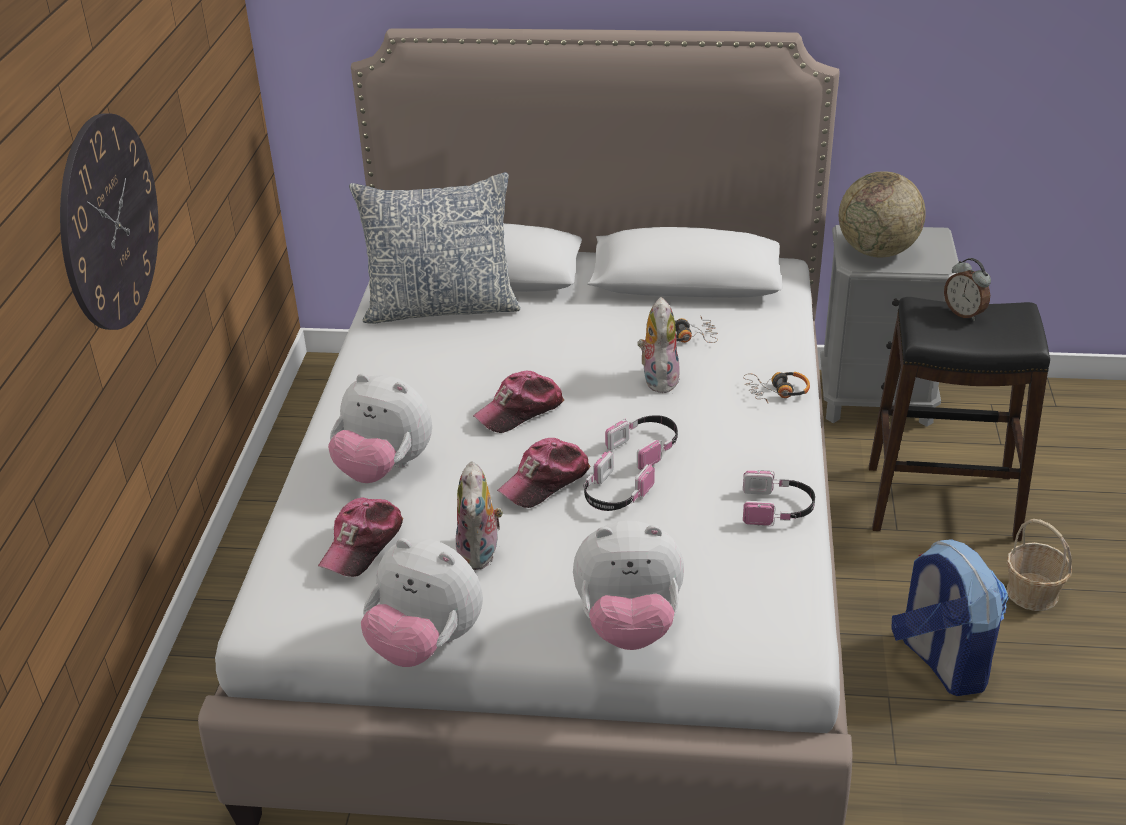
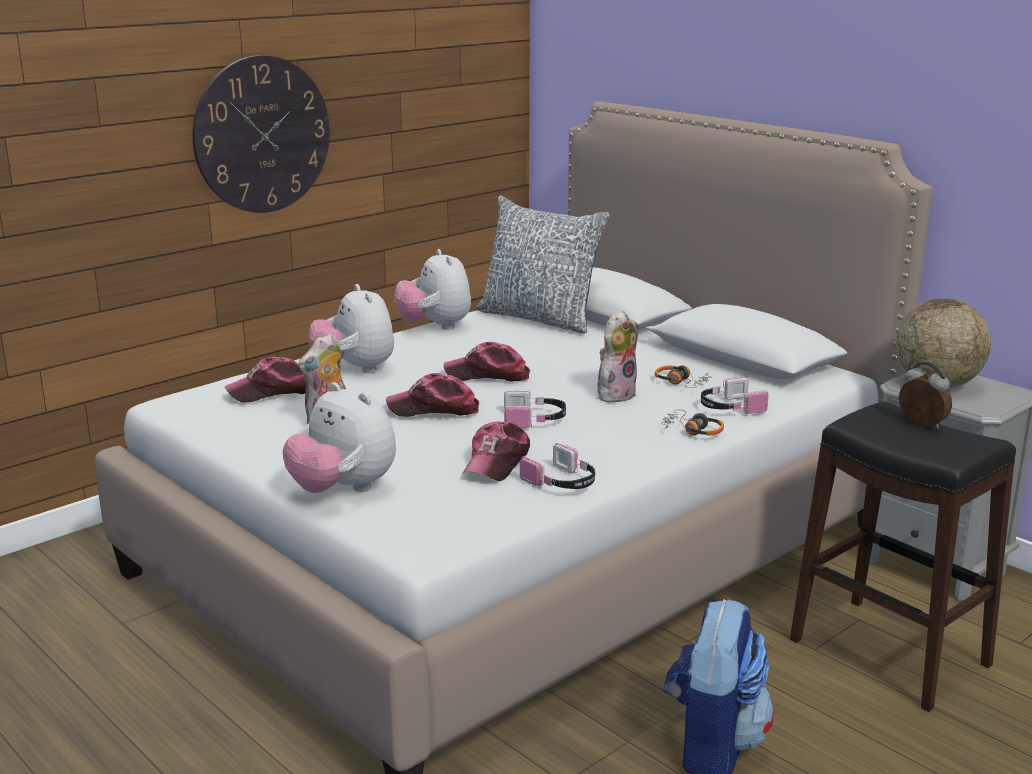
camera: 40 degrees right, 15 degrees down
(425, 644) = (218, 446): plush toy -> plush toy (435, 326)
(614, 495) = (464, 433): headphones -> headphones (729, 408)
(696, 516) = (497, 463): none -> cap
(964, 313) = (920, 425): alarm clock -> alarm clock turned 135 degrees clockwise
(1032, 593) = (880, 750): basket -> none

